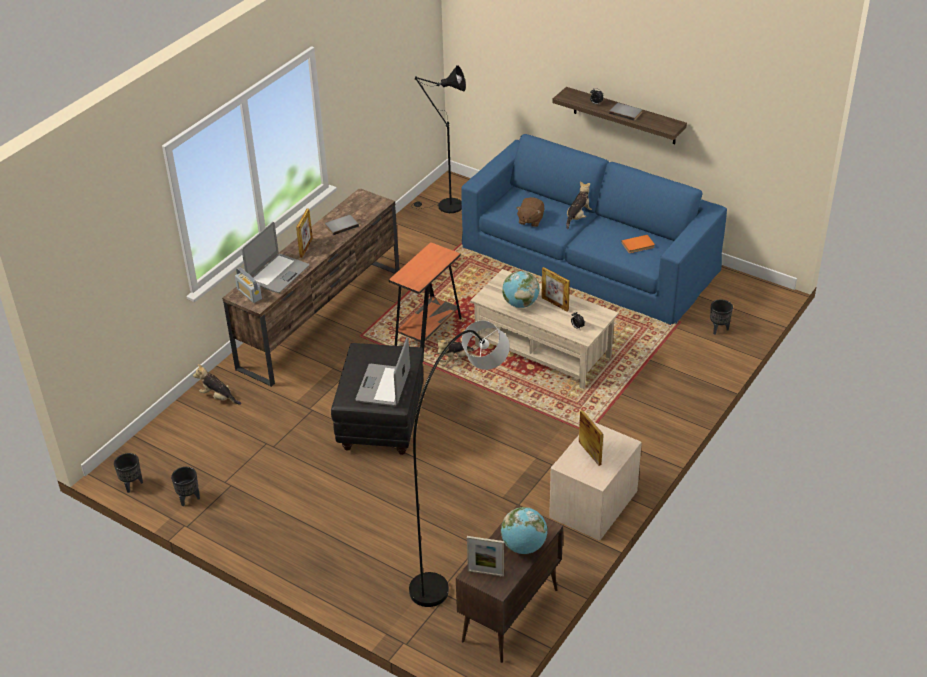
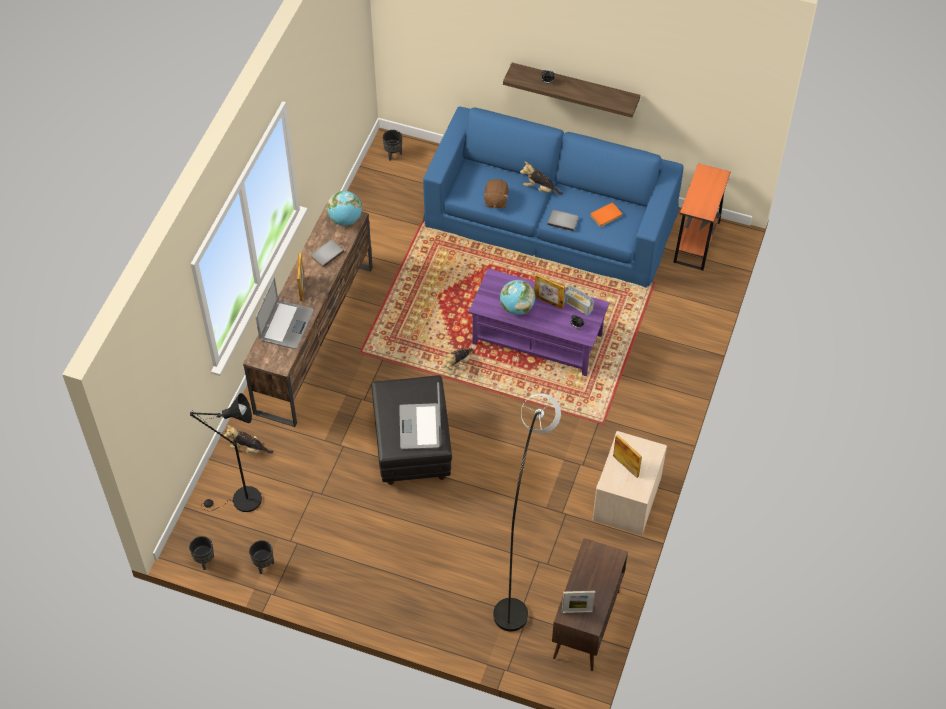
camera: 15 degrees left, 15 degrees up
(249, 294) = (267, 354): radio -> radio (578, 306)
(428, 332) = (423, 336): orange side table -> orange side table (696, 242)
(445, 206) = (391, 176): black floor lamp -> black floor lamp (241, 501)
(524, 546) = (601, 579): globe -> globe (345, 219)
(543, 351) = (537, 339): beige coffee table -> purple coffee table
(578, 217) = (540, 189): plush toy -> plush toy turned 90 degrees counterclockwise
(626, 112) = (579, 90): grey book -> grey book (563, 220)
(719, 329) = (692, 284): black planter -> black planter (393, 154)

